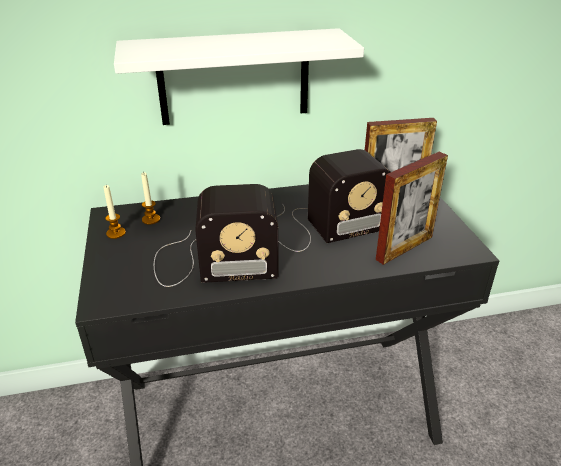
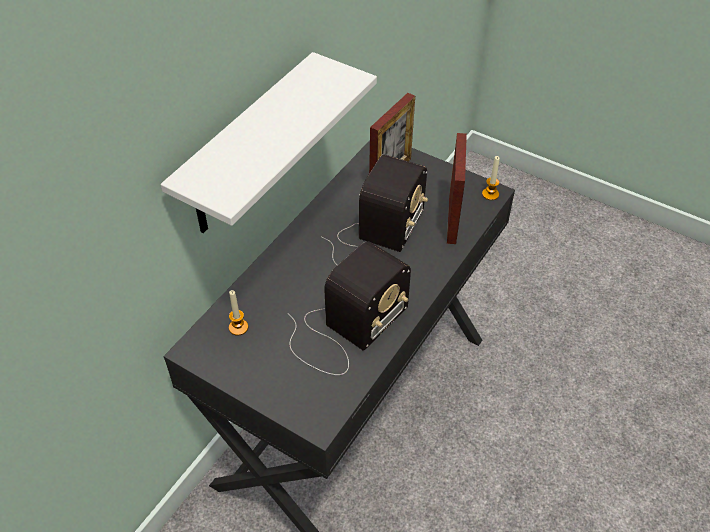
camera: 45 degrees left, 15 degrees up
(116, 233) = (231, 362): candle -> candle (490, 194)

